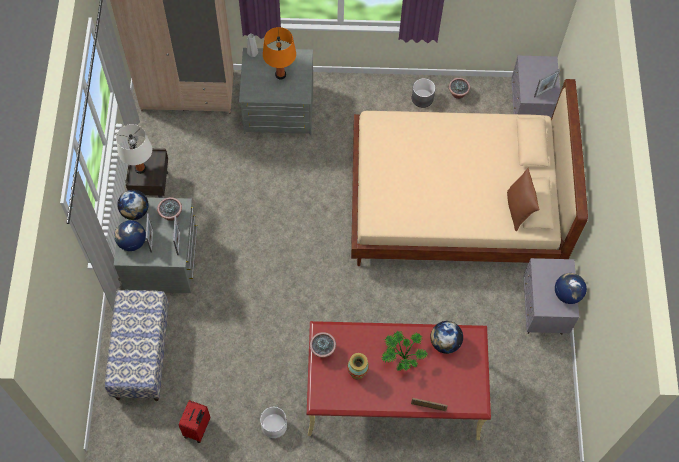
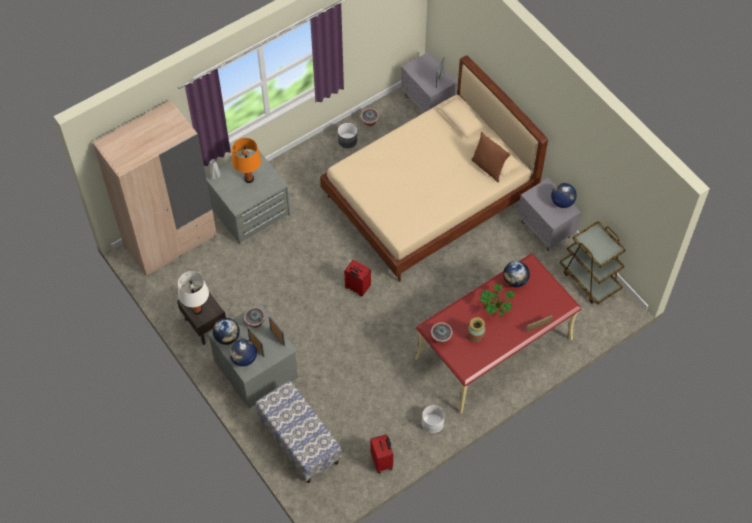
camera: 35 degrees left, 5 degrees down
(313, 245) = (357, 288): none -> red suitcase
(547, 391) = (589, 279): none -> brown cart

